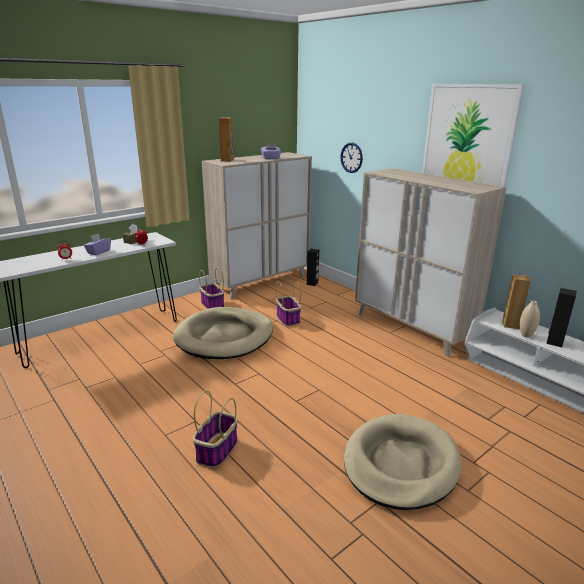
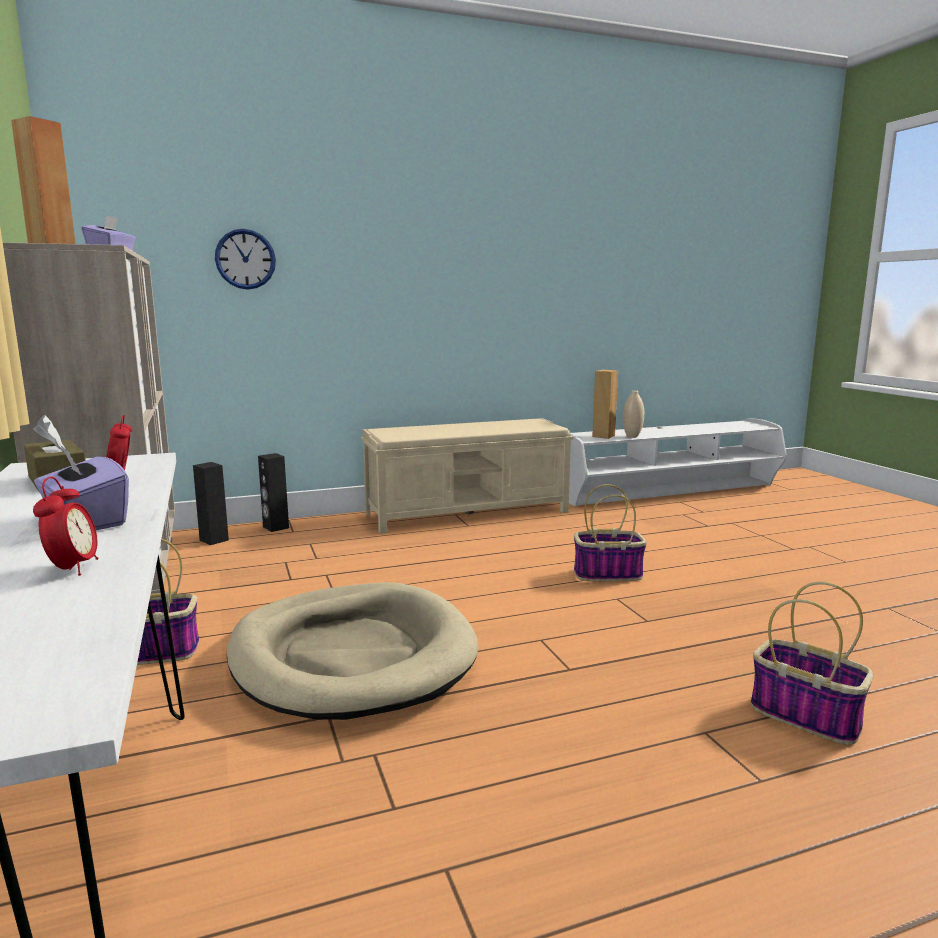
camera: 70 degrees left, 10 degrees down
(288, 319) = (342, 582): basket -> basket (608, 574)
(400, 464) = (806, 582): beige dog bed -> none
(412, 328) = (468, 513): beige cabinet -> beige bench
(469, 135) = (478, 204): picture -> none
(554, 342) = (651, 433): black speaker -> black speaker (275, 527)

